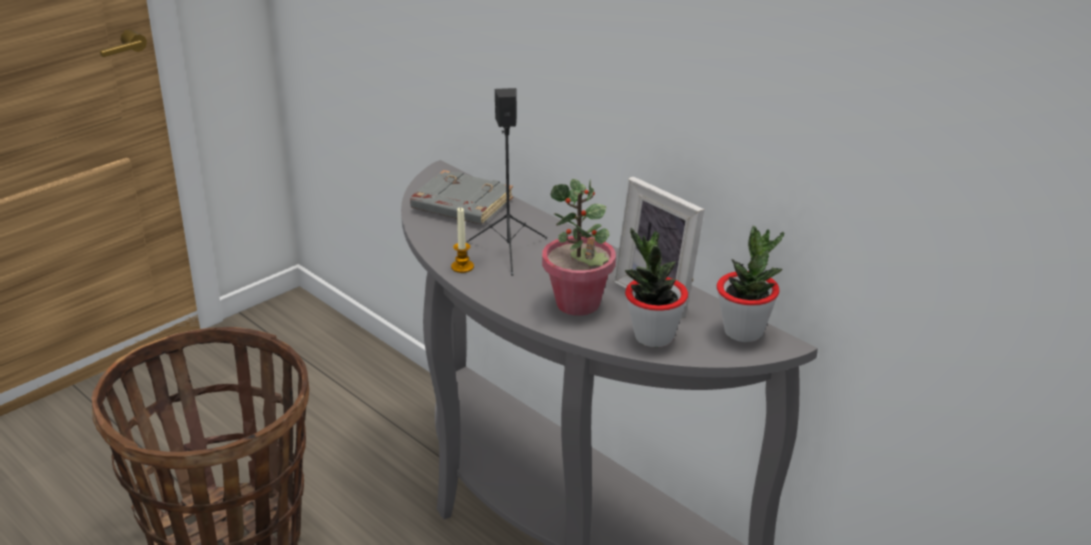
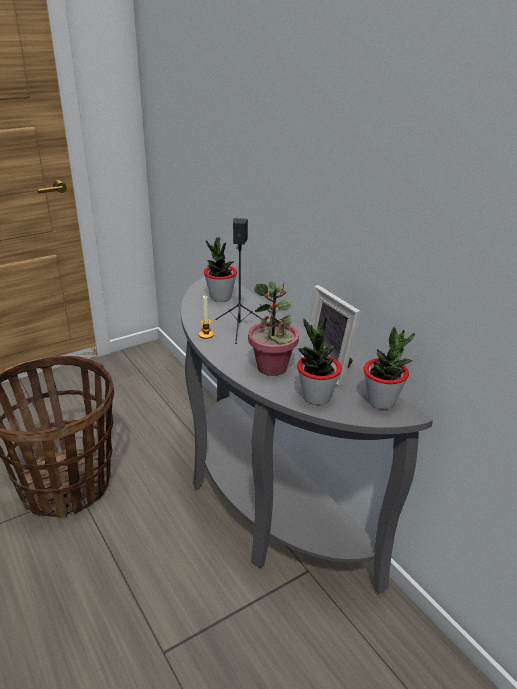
camera: 10 degrees right, 0 degrees up
(460, 205) = (220, 297): grey book -> potted plant

